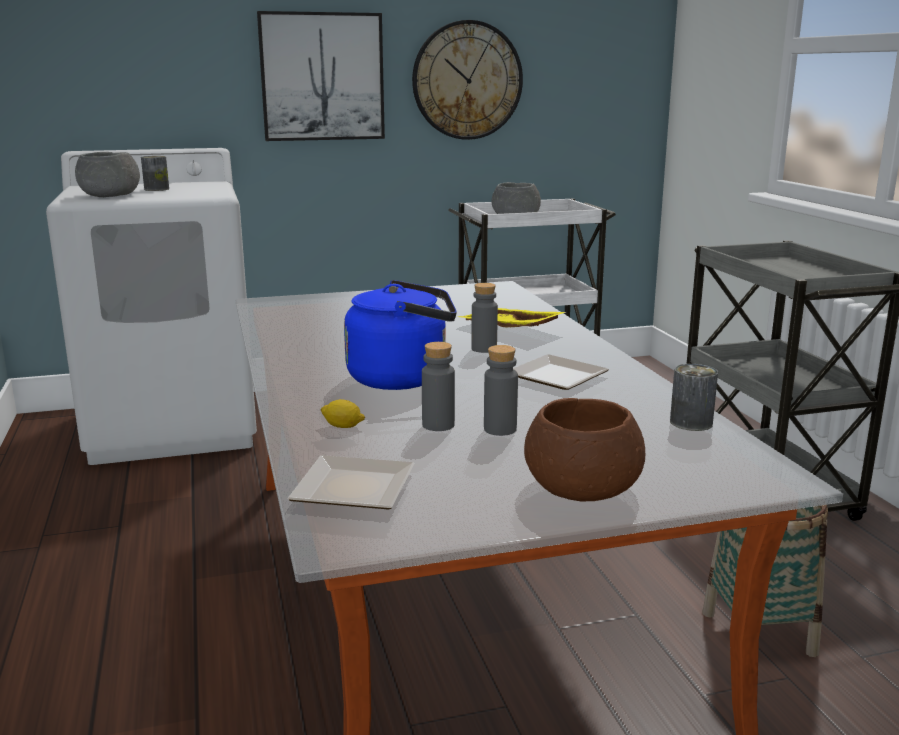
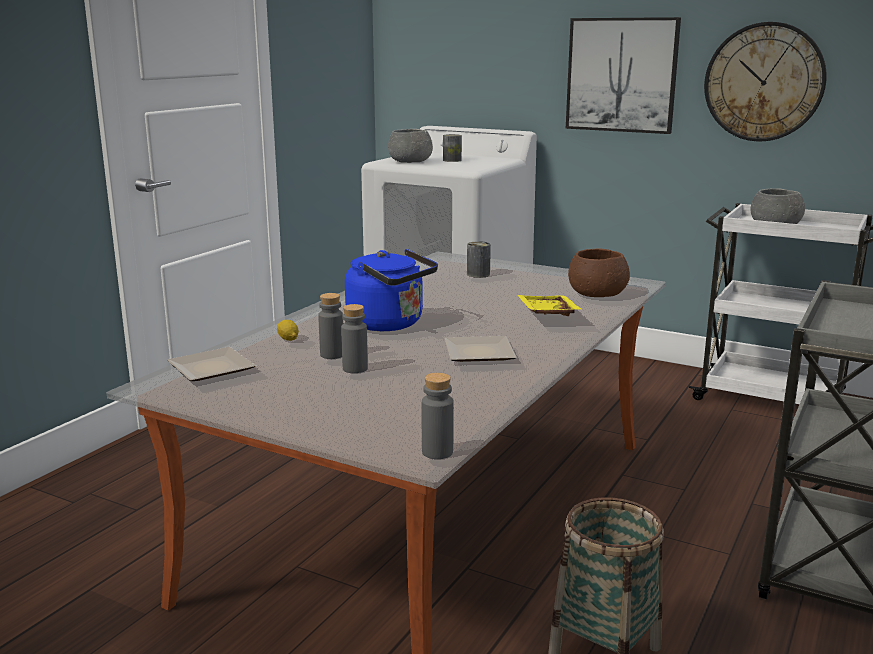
camera: 45 degrees right, 0 degrees up
(484, 349) = (489, 322): grey bottle -> grey bottle (437, 452)
(583, 487) = (305, 412): brown bowl -> brown bowl (597, 294)
(691, 422) = (474, 408): can -> can (478, 274)

